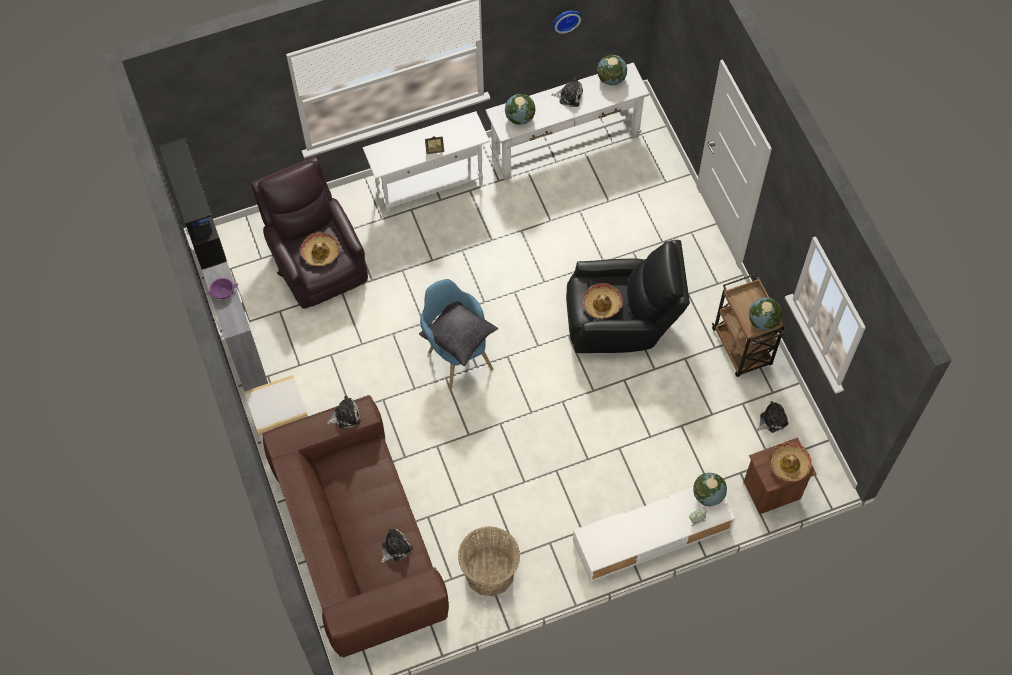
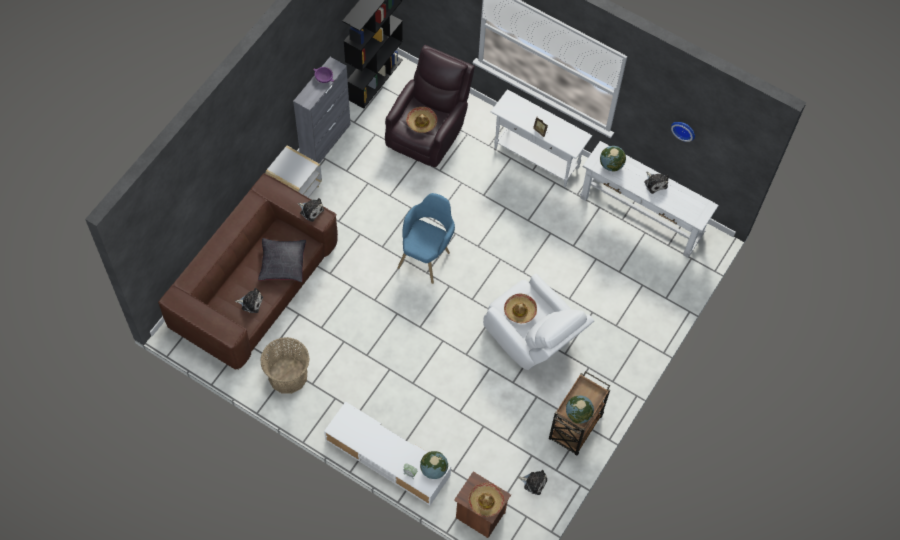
camera: 50 degrees right, 0 degrees up
(458, 335) = (424, 239): black pillow -> black pillow (282, 263)
(611, 79) = (692, 200): globe -> none
(621, 320) = (533, 338): black armchair -> white armchair

